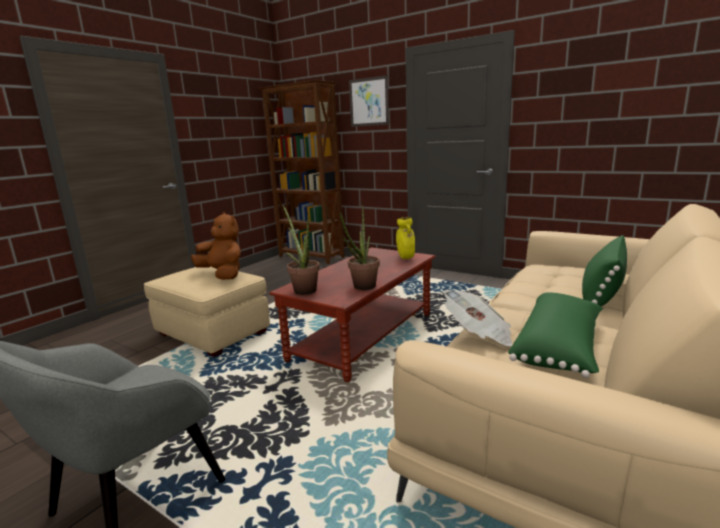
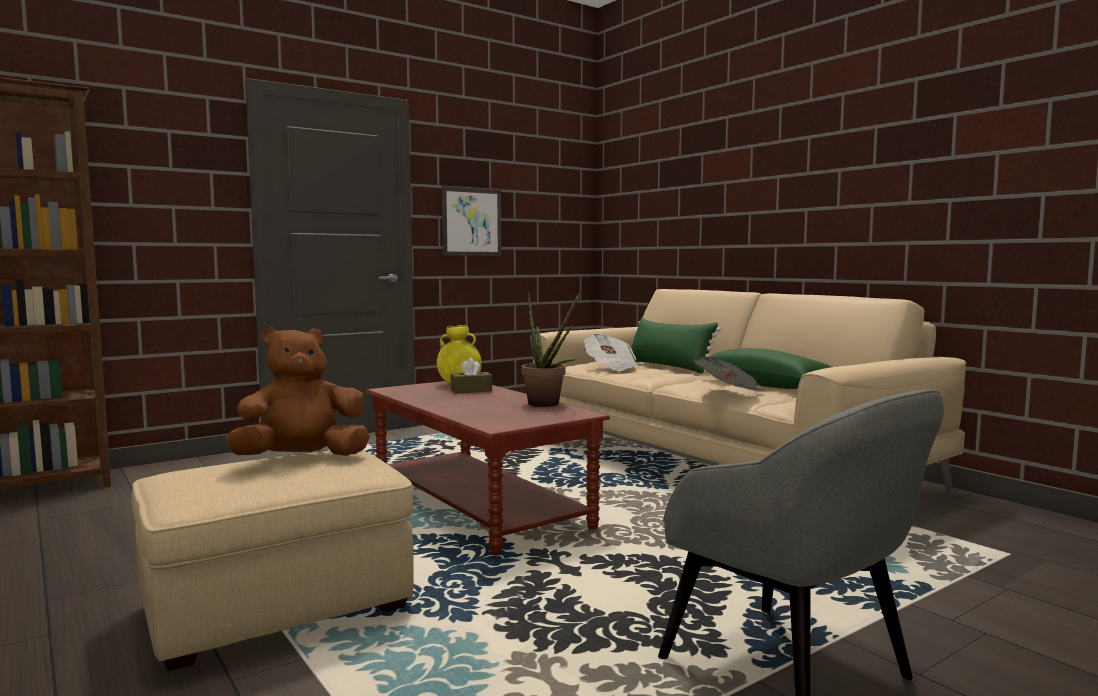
camera: 70 degrees left, 10 degrees down
(303, 289) = (510, 421): potted plant -> none
(369, 102) = (166, 152): picture -> picture (471, 222)
(390, 264) = (471, 390): none -> brown tissue box
(547, 275) = (610, 367): none -> newspaper

